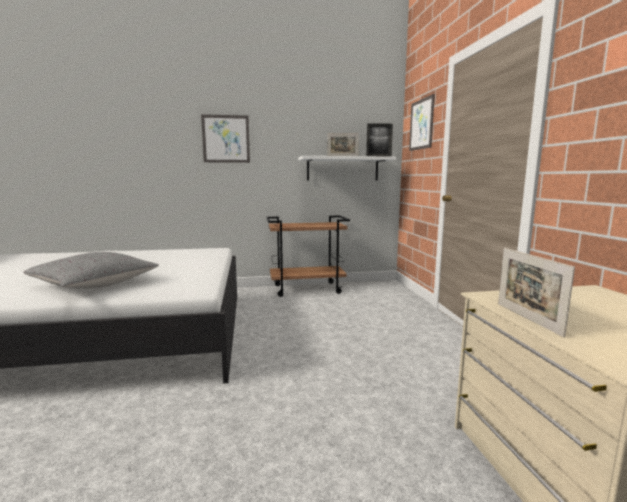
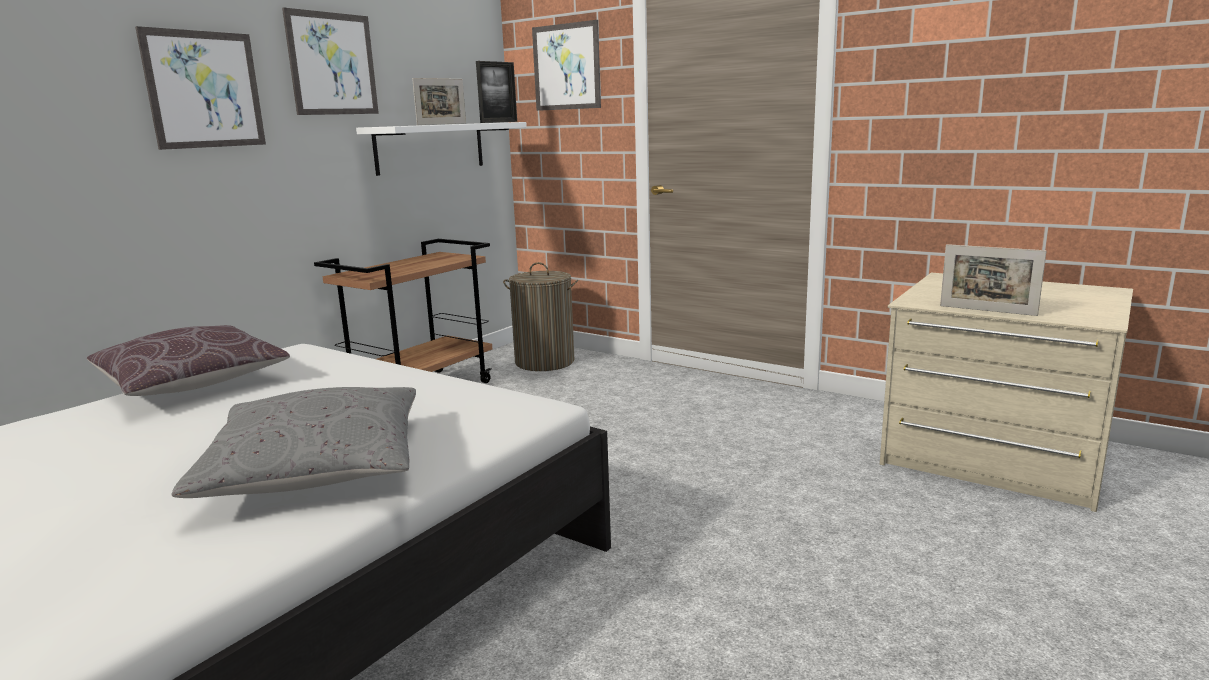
camera: 45 degrees left, 5 degrees up
(165, 251) = (192, 383): none -> brown pillow
(289, 127) = (332, 64): none -> picture
(382, 292) = (545, 362): none -> laundry basket

